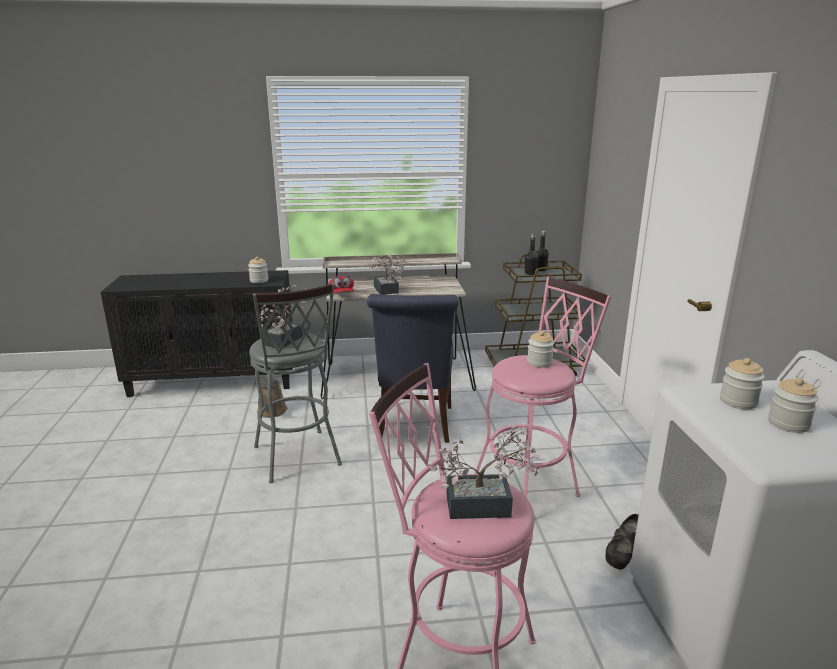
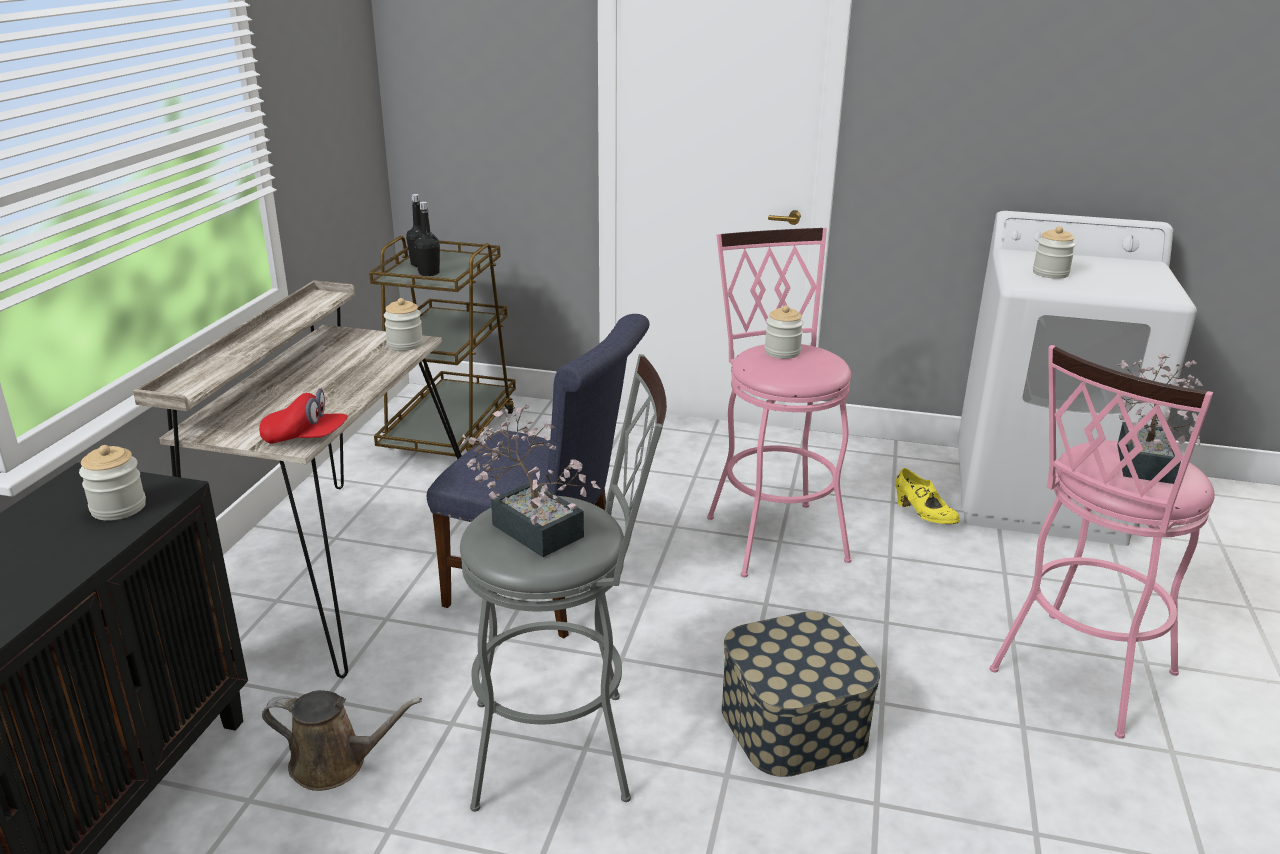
camera: 70 degrees left, 5 degrees up
(343, 524) = (793, 723): none -> storage box
(386, 291) = (340, 393): potted plant -> none
(622, 554) = (923, 515): black shoe -> yellow shoe
(788, 424) = (1097, 271): jar -> jar (405, 344)

